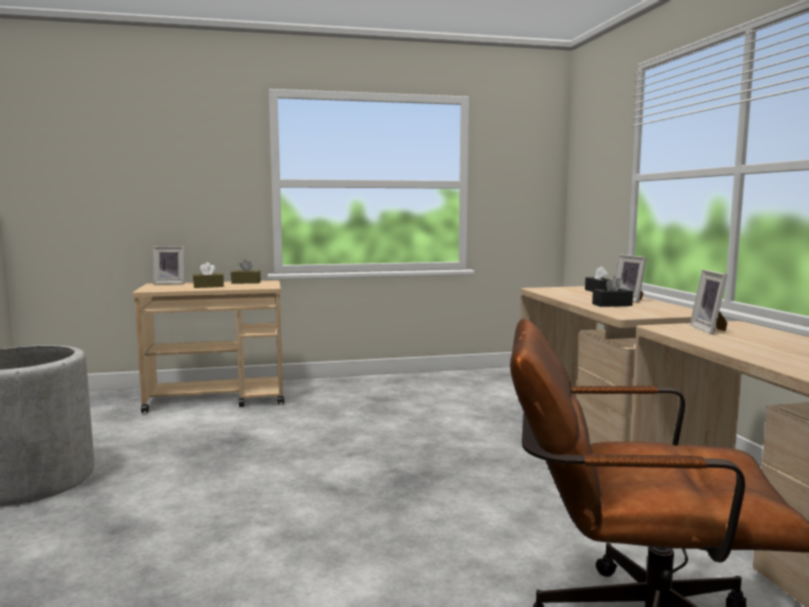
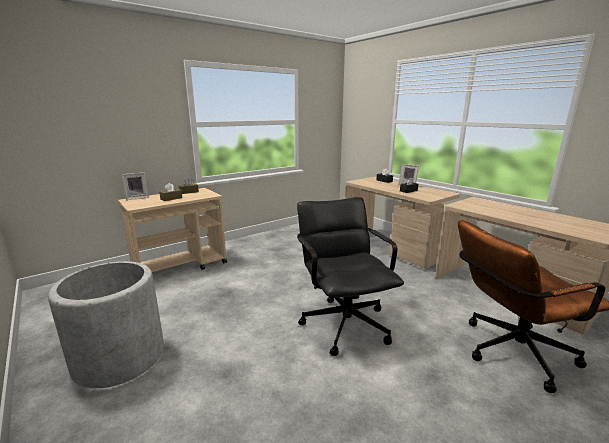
camera: 25 degrees left, 10 degrees up
(363, 509) = (343, 320): none -> black office chair
(710, 329) = (475, 204): picture frame -> none

